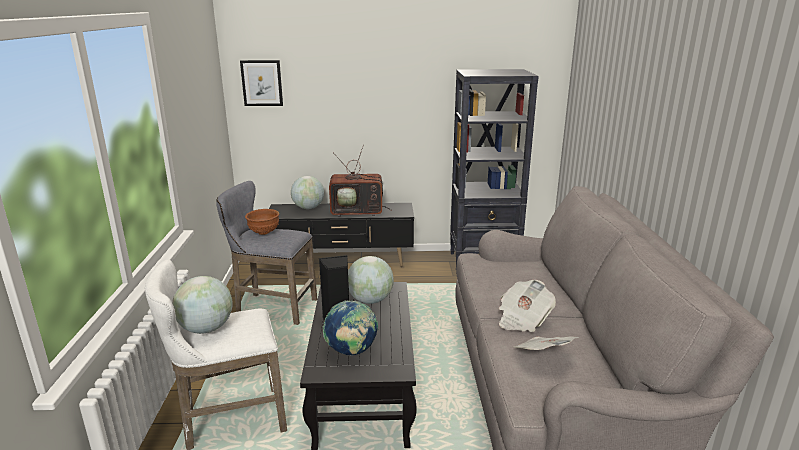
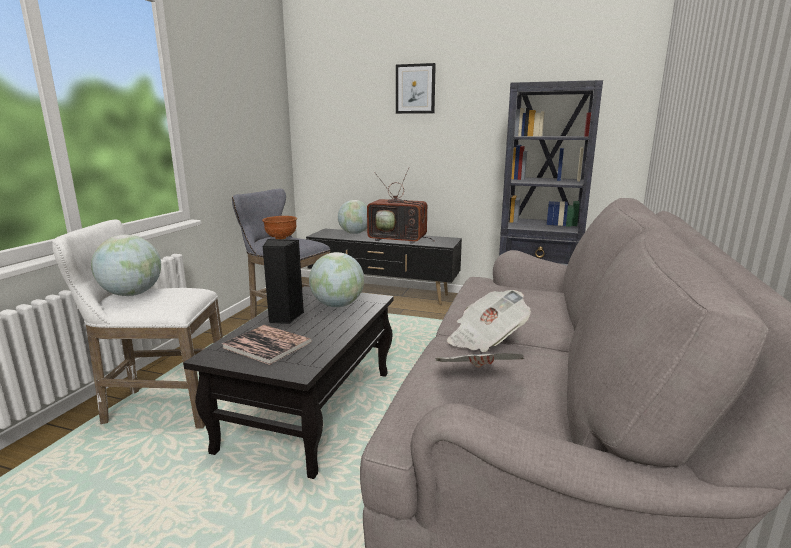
camera: 20 degrees right, 5 degrees down
(262, 83) = (322, 106): picture -> picture (415, 89)
(351, 352) = (267, 345): globe -> book

